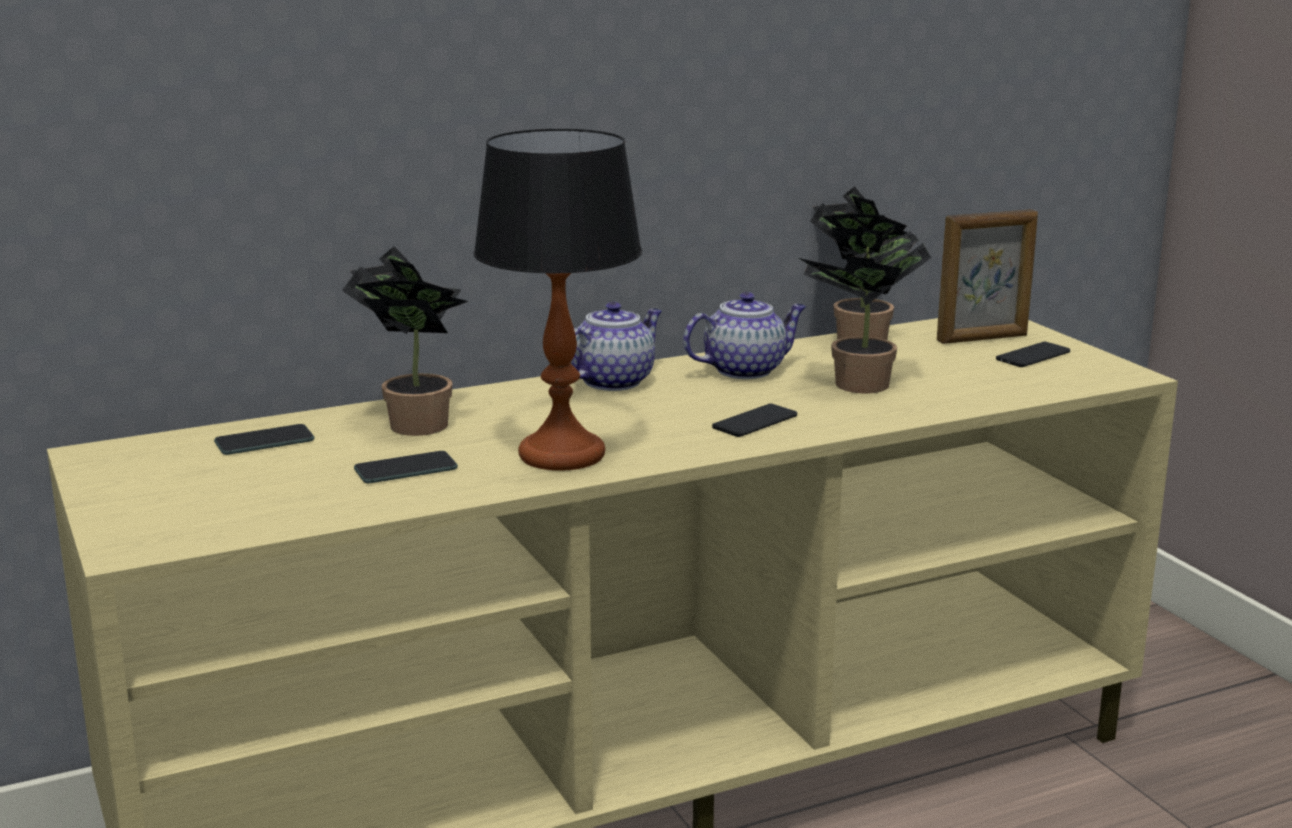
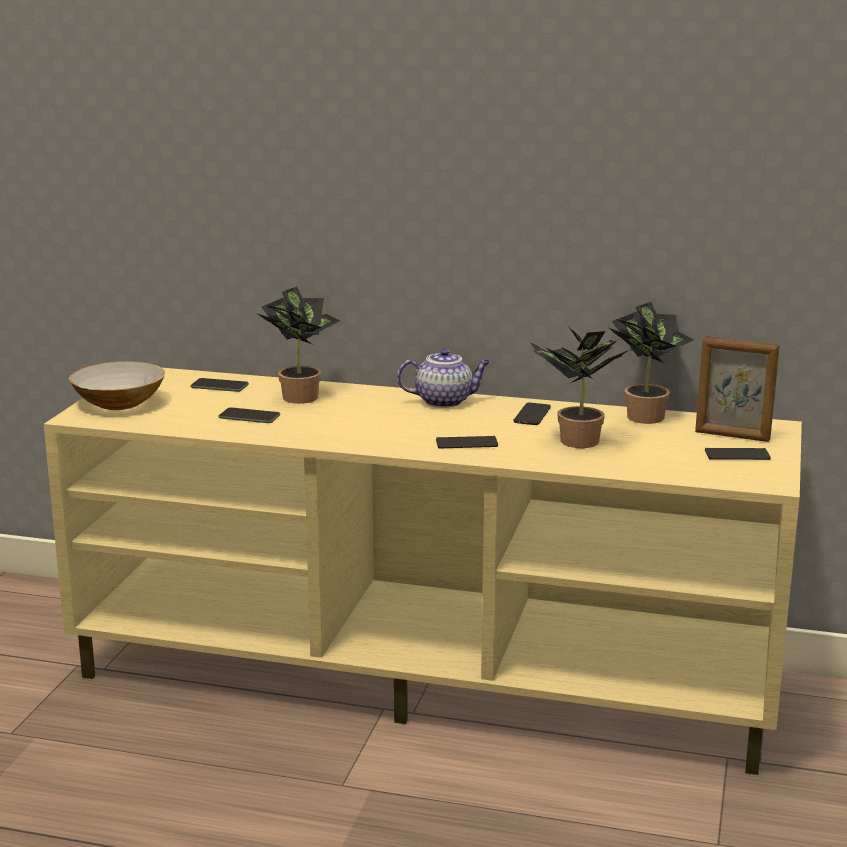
camera: 40 degrees right, 0 degrees up
(154, 508) = (118, 403): none -> bowl
(562, 454) = (333, 431): table lamp -> none
(745, 370) = (532, 415): teapot -> phone

